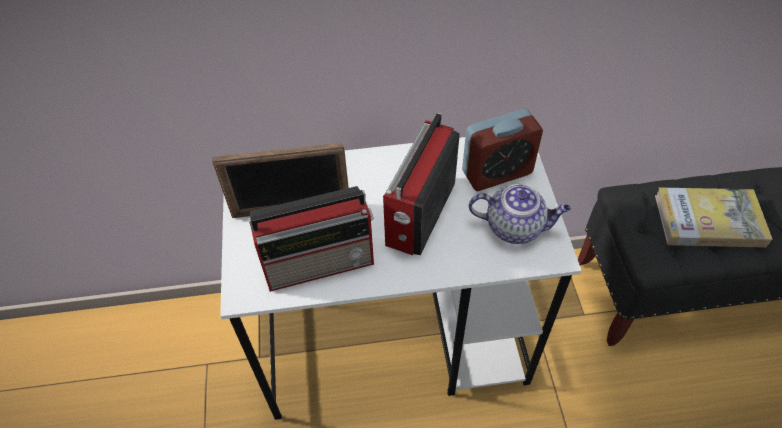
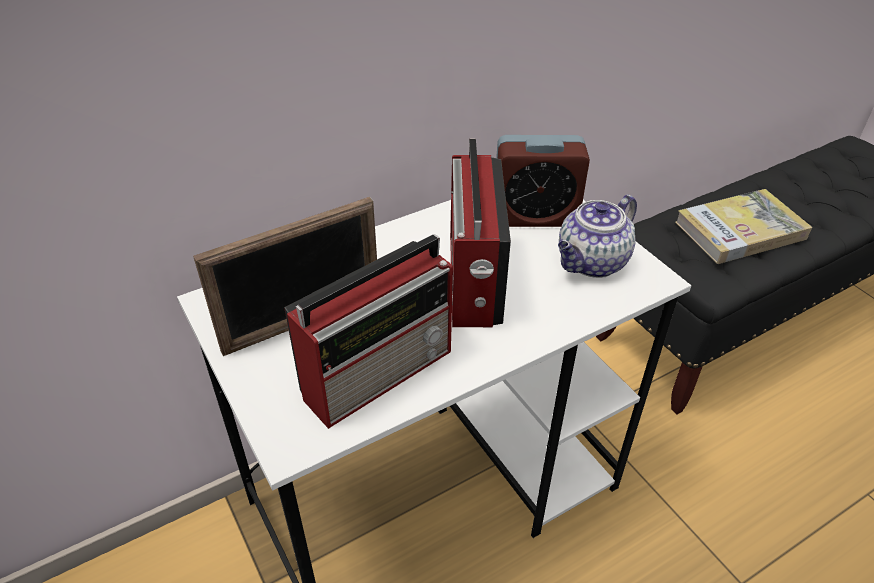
camera: 25 degrees left, 10 degrees down
(497, 172) = (535, 216): alarm clock -> alarm clock turned 45 degrees clockwise
(515, 227) = (591, 263): teapot -> teapot turned 150 degrees clockwise

